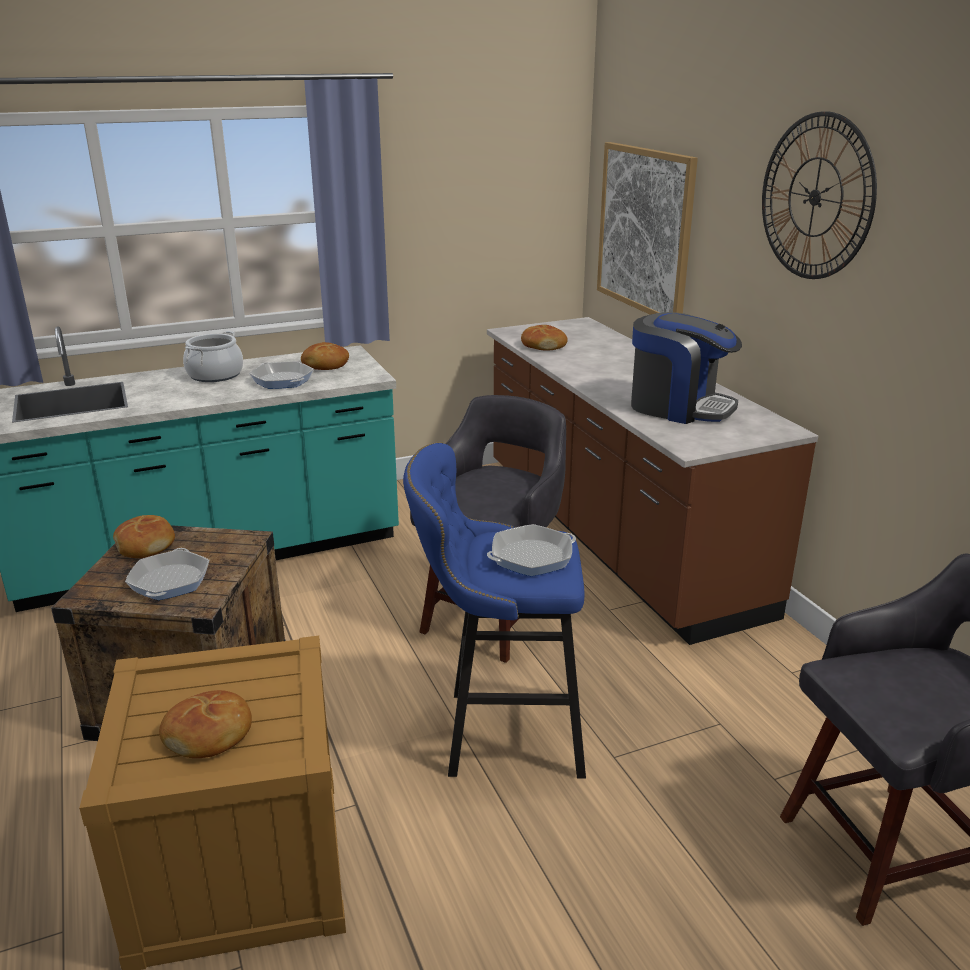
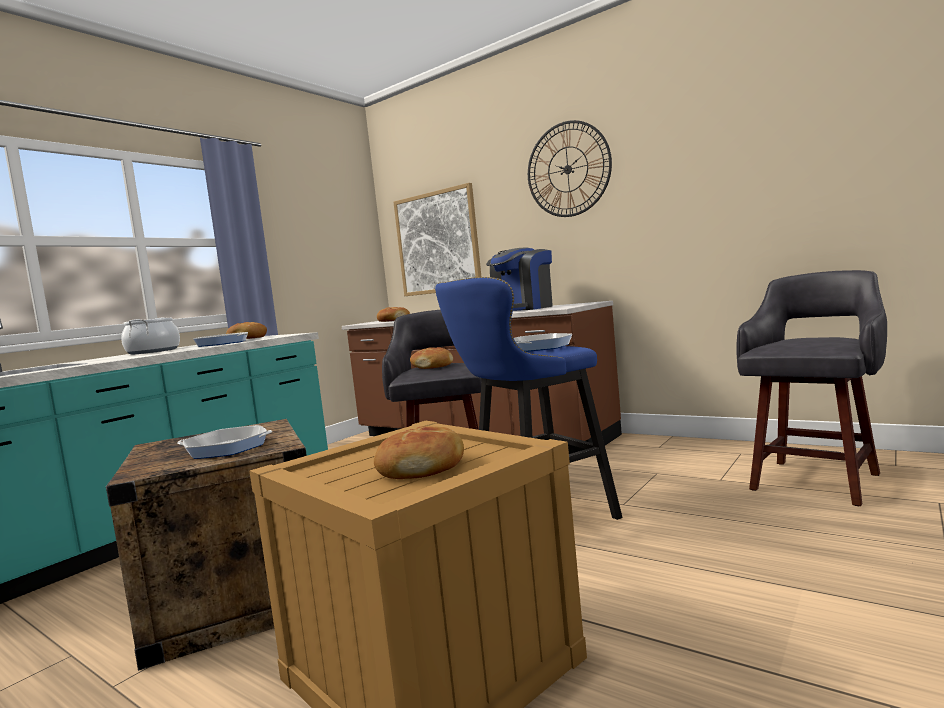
camera: 30 degrees left, 20 degrees down
(146, 545) = (168, 446): bread -> bread (433, 366)
(170, 581) = (227, 448): frying pan -> frying pan turned 120 degrees clockwise
(679, 407) = (522, 309): coffee machine -> coffee machine turned 135 degrees clockwise

